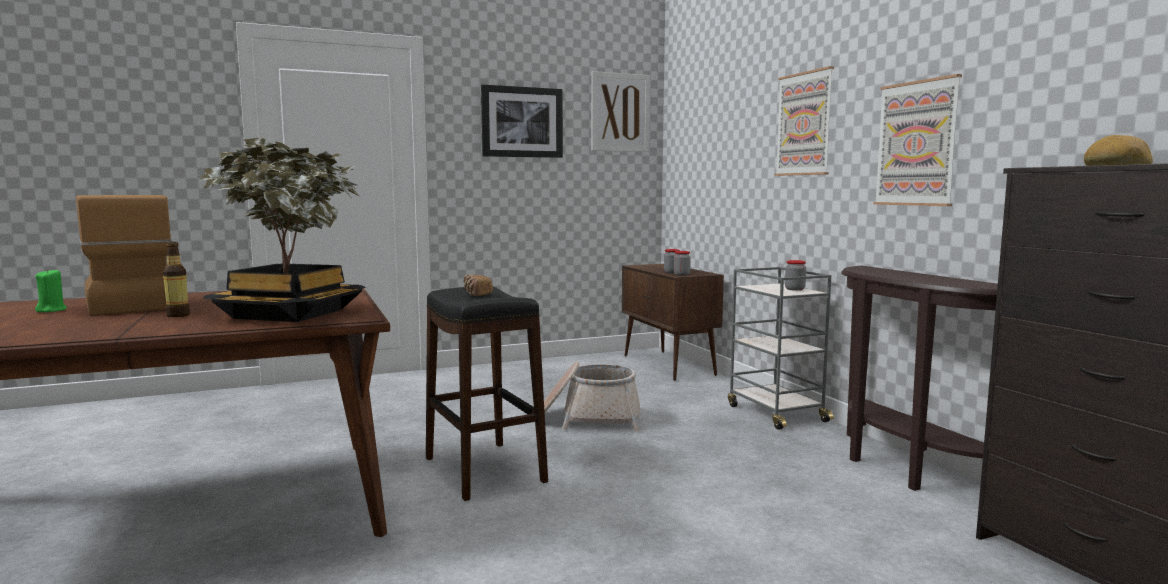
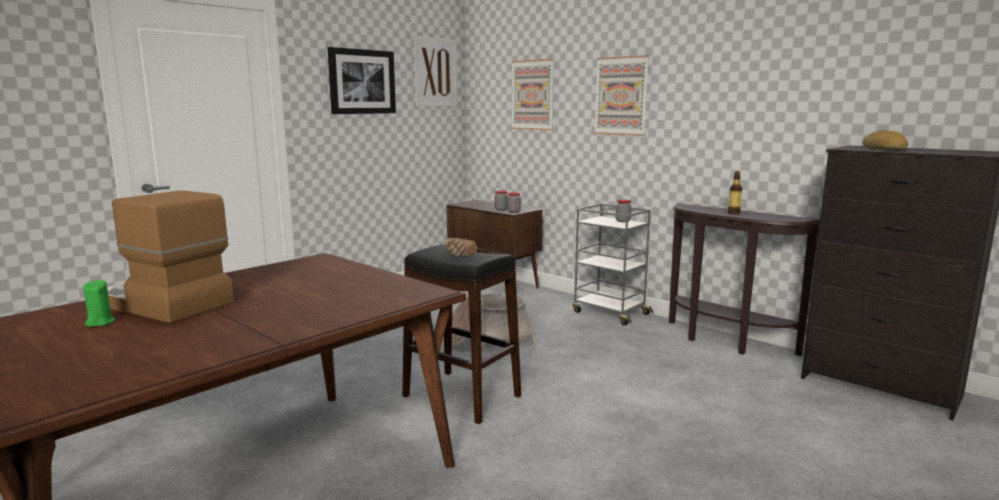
camera: 25 degrees left, 5 degrees up
(178, 315) = (262, 311): bottle -> bottle (733, 213)
(288, 314) = (362, 295): potted plant -> none
(917, 144) = (722, 119): picture -> picture (532, 95)

